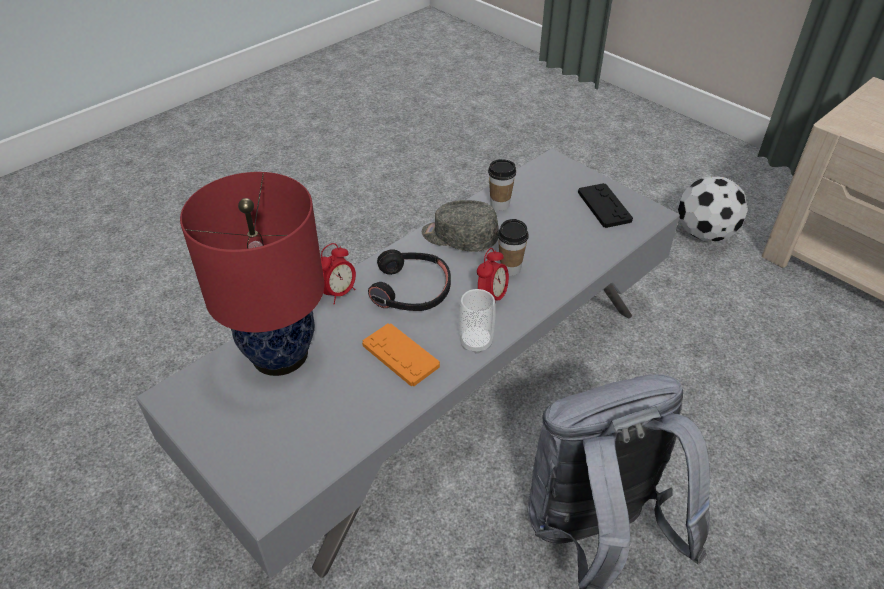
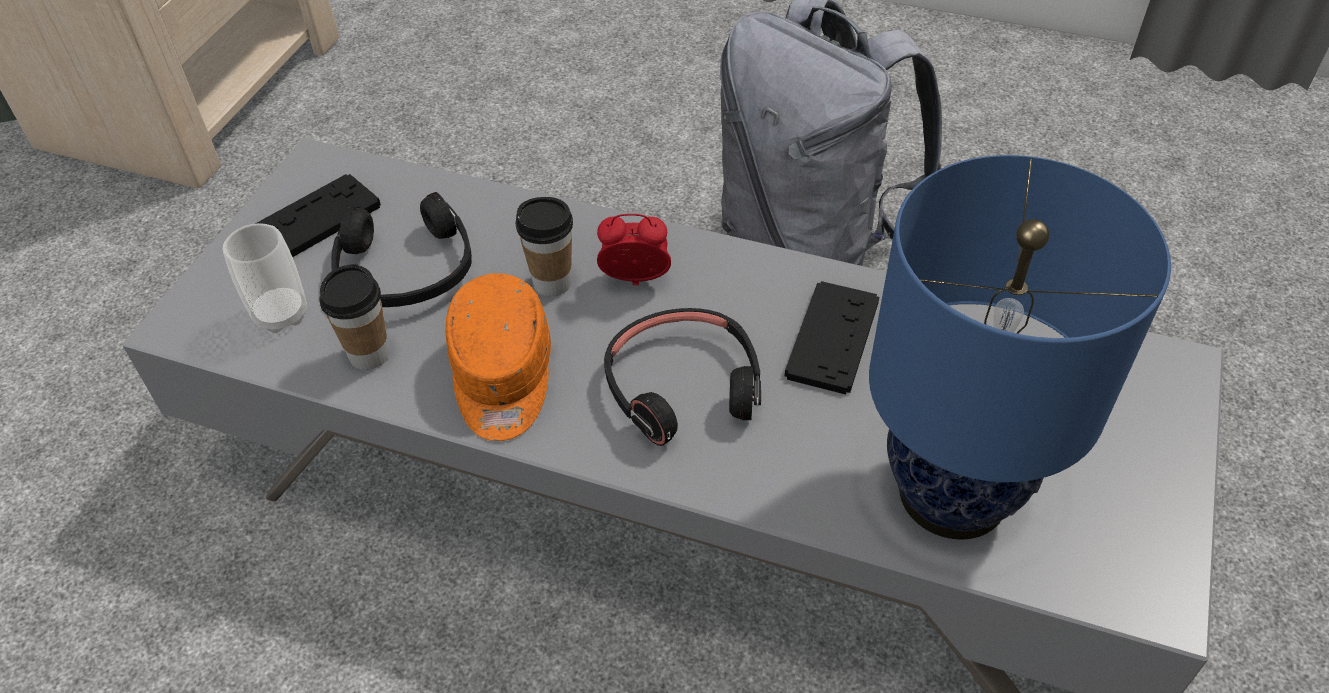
camera: 115 degrees left, 5 degrees up
(280, 355) = (953, 493): red table lamp -> blue table lamp
(338, 293) = (758, 487): alarm clock -> none
(400, 355) = (832, 338): orange game controller -> black game controller
(459, 238) = (502, 377): grey cap -> orange cap
(475, 342) = (744, 267): cup -> cup (281, 314)
(550, 226) = (405, 269): none -> black headphones
(705, 234) = (153, 256): football -> none

